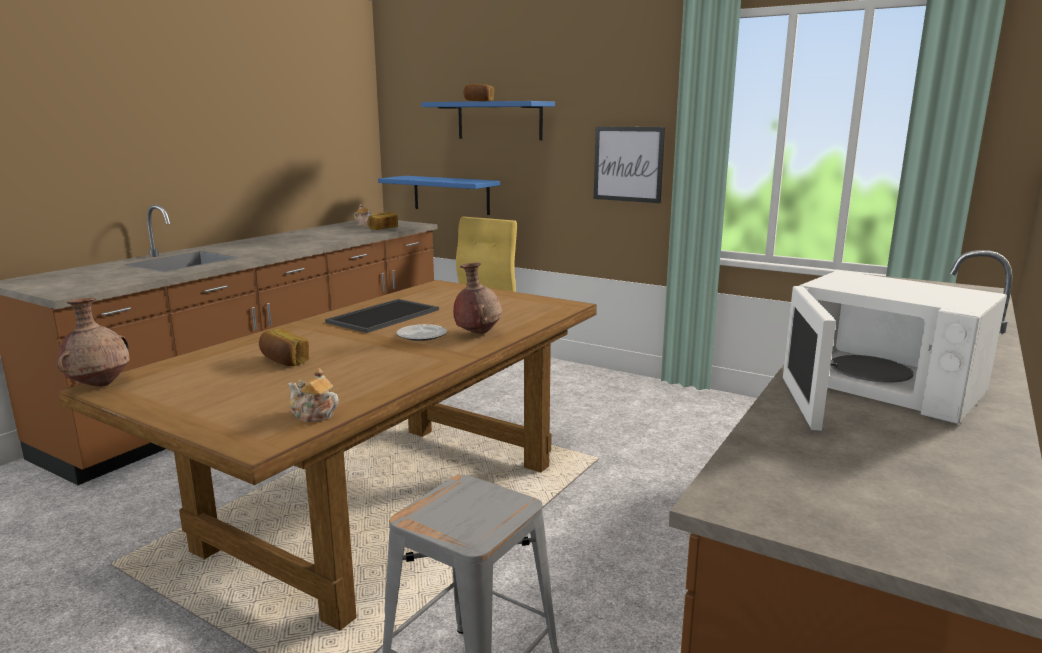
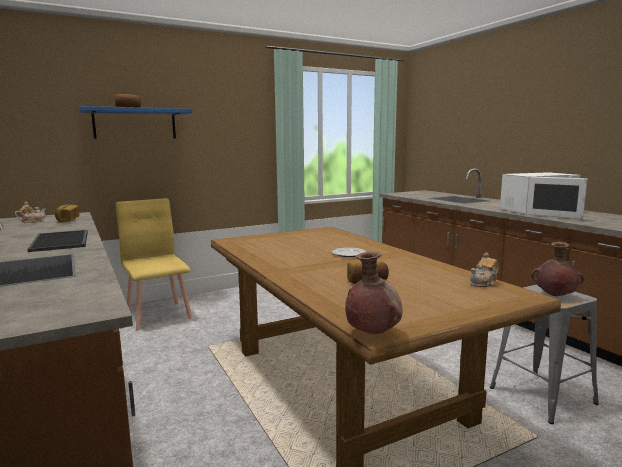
camera: 60 degrees left, 5 degrees down
(384, 316) = (291, 256): tray -> tray (62, 241)
(451, 195) = (87, 186): blue shelf -> none
(477, 333) = (360, 246): brown vase -> brown vase (554, 296)
(628, 164) = (240, 152): picture -> none

